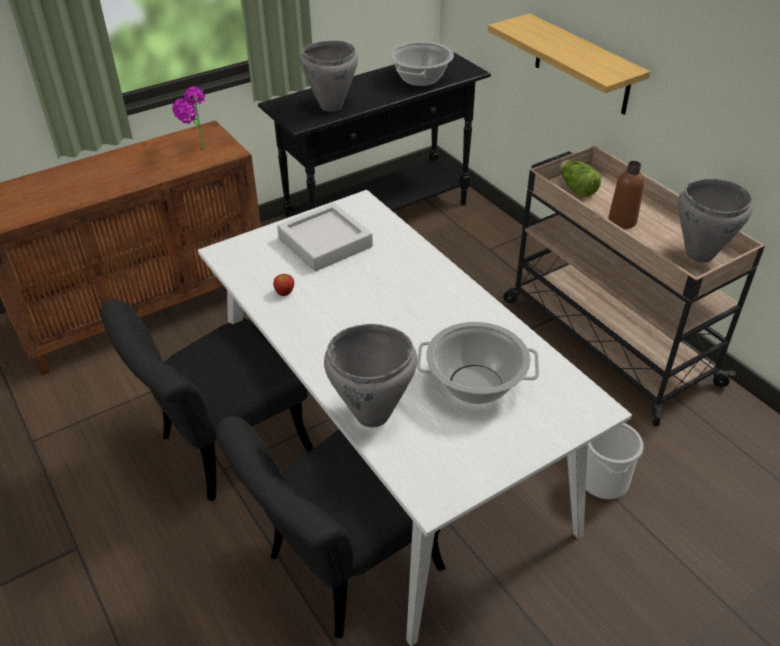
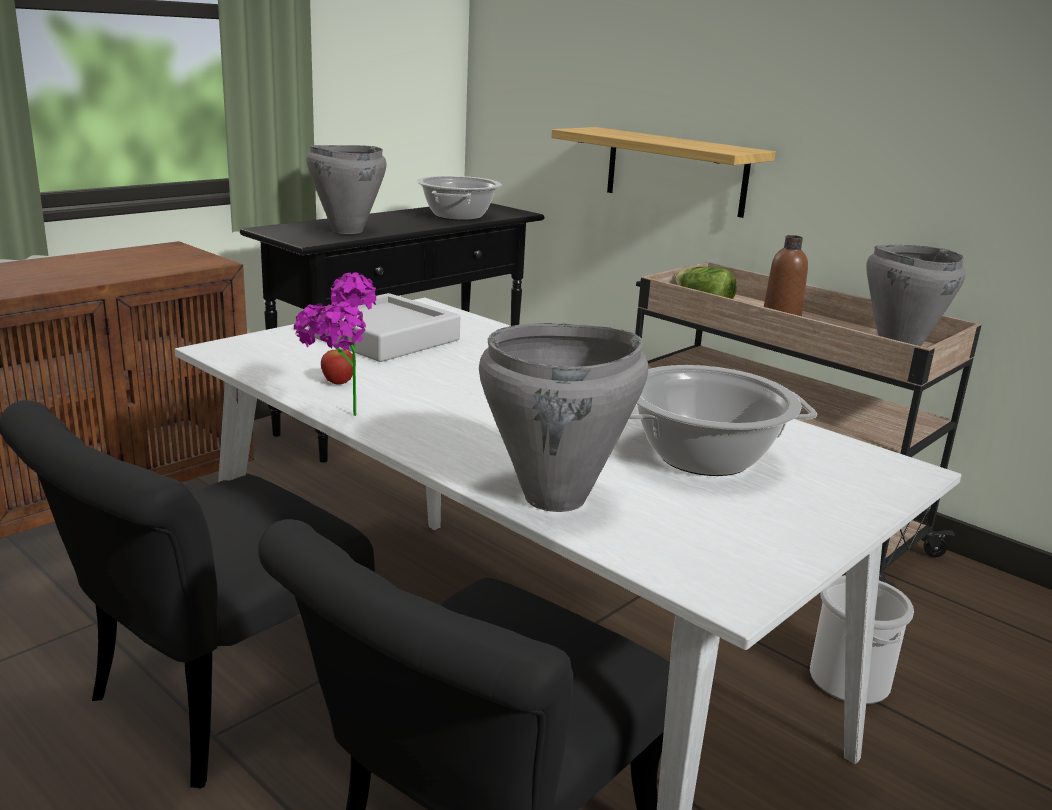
camera: 15 degrees left, 20 degrees down
(195, 150) = (153, 261): potted plant -> potted plant (339, 419)

